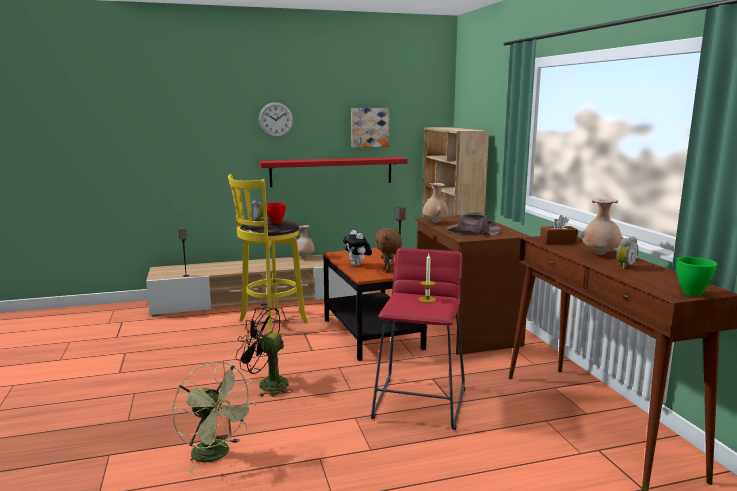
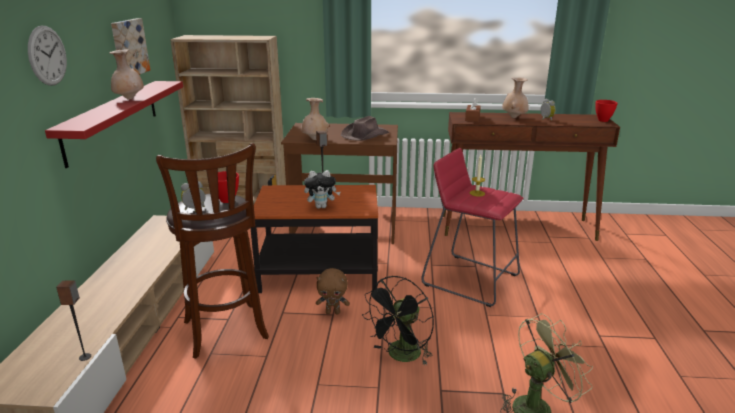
camera: 70 degrees left, 10 degrees up
(270, 323) = (226, 332): yellow stool -> brown stool
(304, 258) = (130, 248): beige vase -> beige vase (129, 99)
(388, 270) = (353, 197): brown plush toy -> brown plush toy (333, 312)
(691, 293) = (602, 120): green bowl -> red bowl

